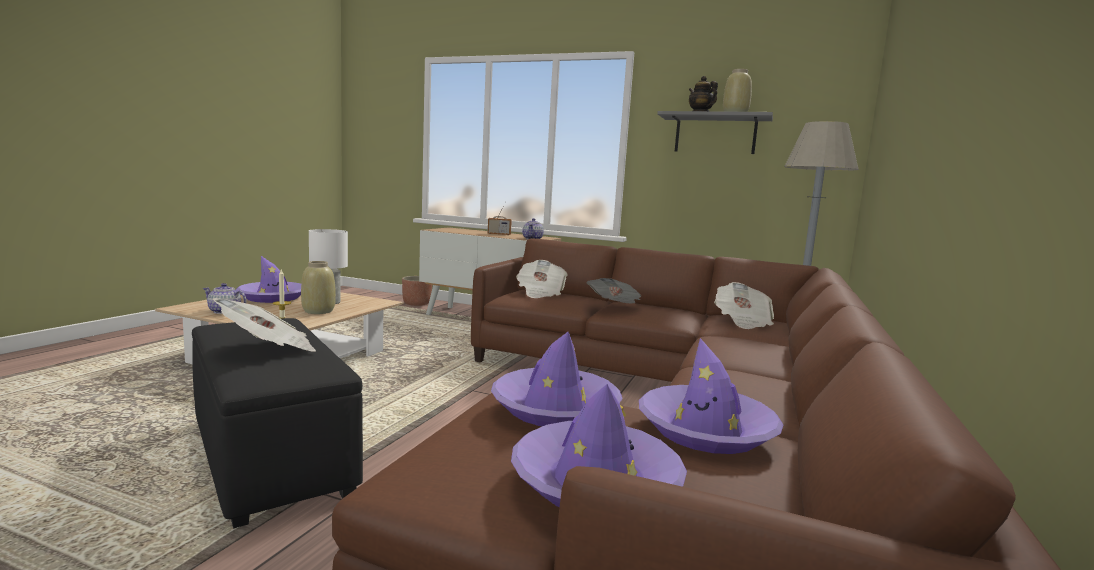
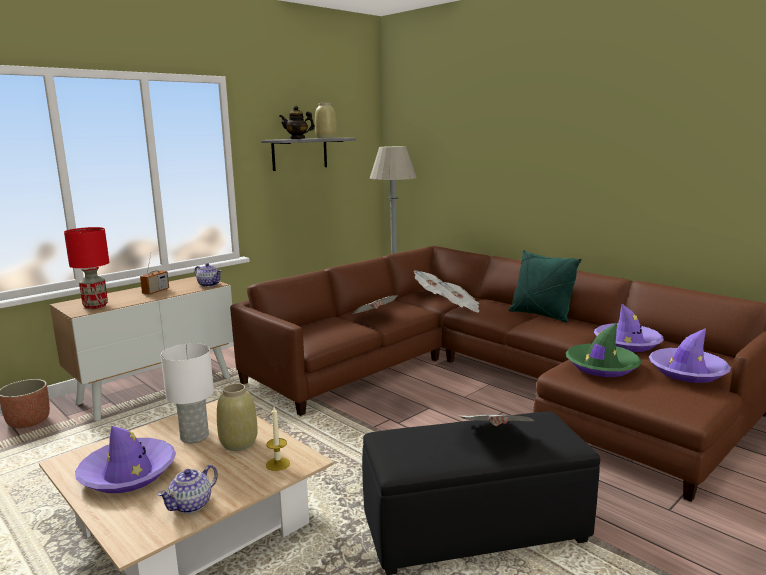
camera: 65 degrees left, 5 degrees up
(450, 230) = (95, 306): none -> red table lamp
(540, 293) = (311, 330): newspaper -> newspaper (459, 308)
(555, 408) = (601, 366): purple hat -> green hat
(770, 374) = (541, 315): none -> green pillow

